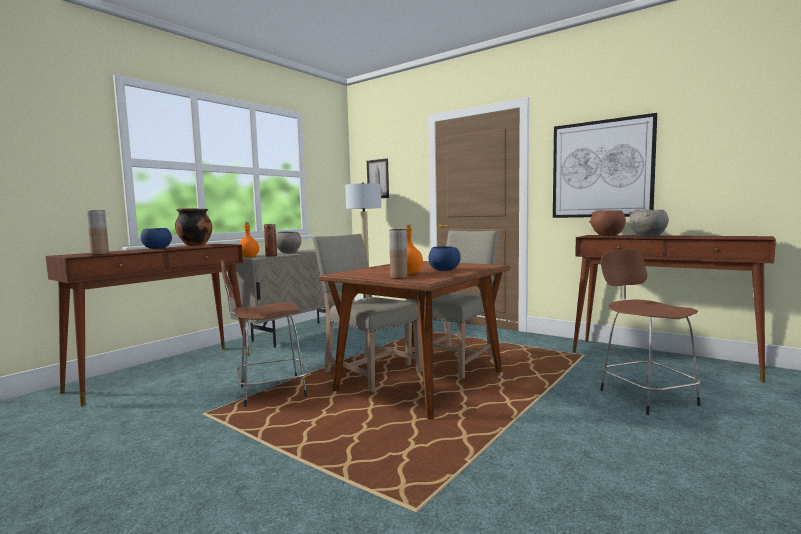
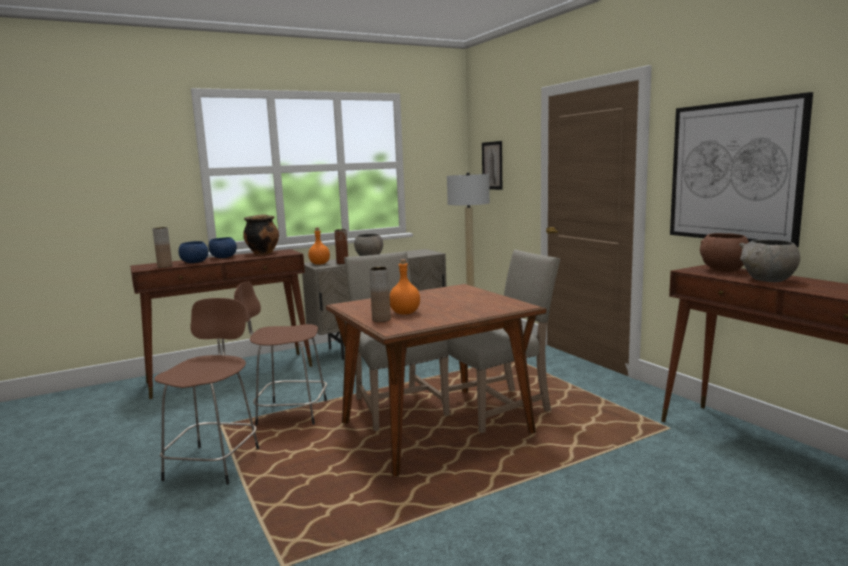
camera: 25 degrees right, 5 degrees up
(444, 270) = (452, 311): blue bowl -> blue bowl (194, 262)
(645, 396) = (676, 504): brown stool -> brown stool (214, 462)

